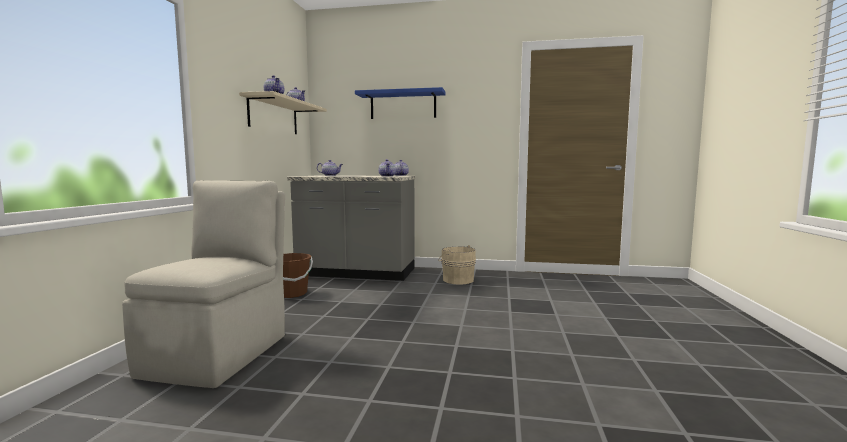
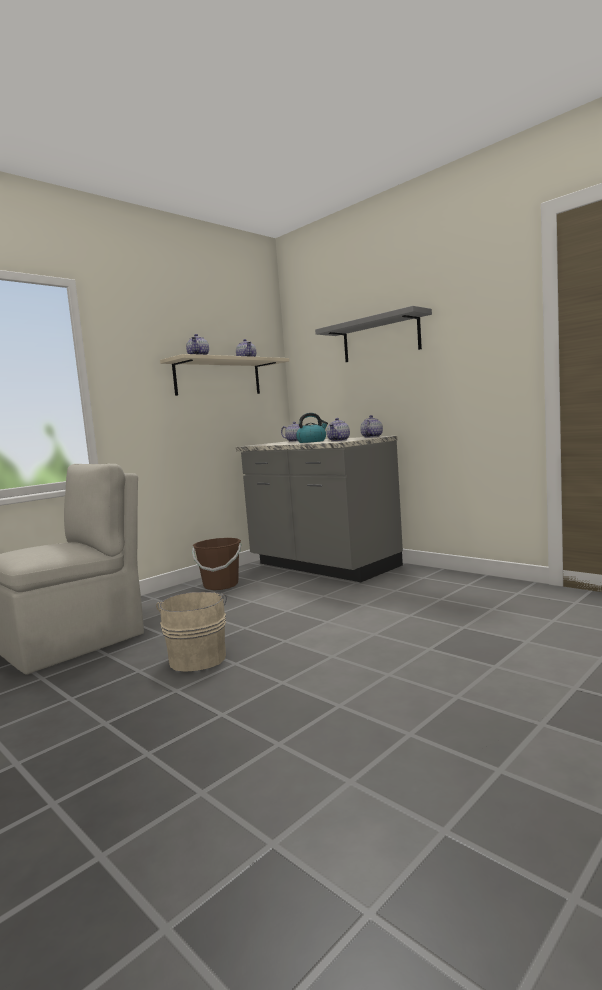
camera: 35 degrees right, 0 degrees up
(359, 176) = (312, 441): none -> kettle
(403, 105) = (380, 338): blue shelf -> grey shelf
(457, 280) = (432, 589): beige bucket -> beige bucket (198, 657)

